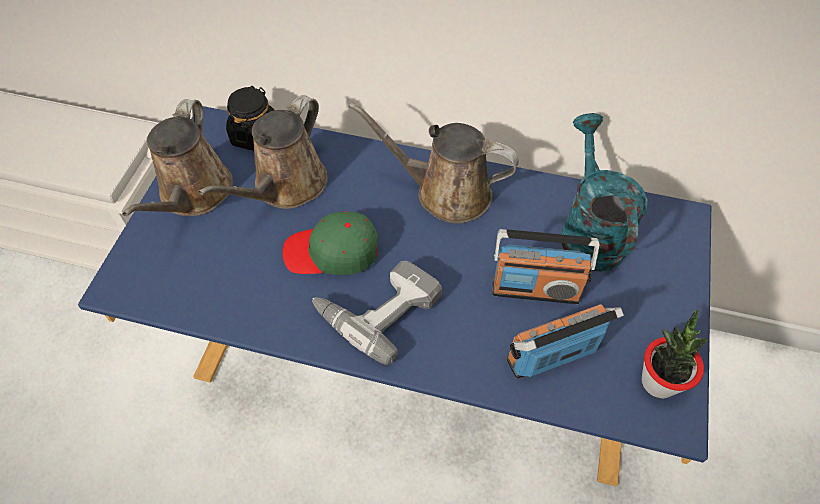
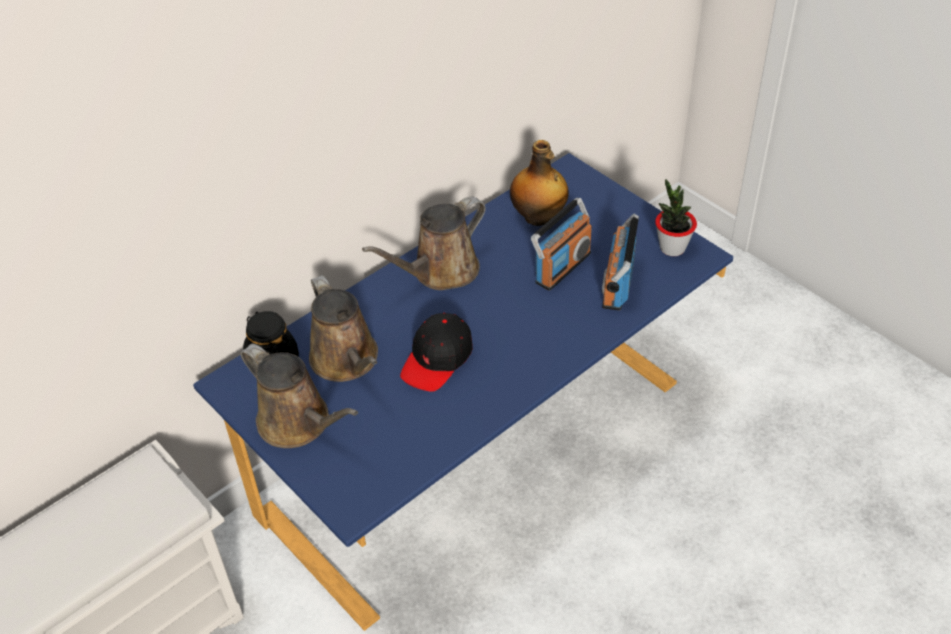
camera: 55 degrees left, 10 degrees down
(332, 252) = (437, 359): green cap -> black cap
(377, 307) = (509, 355): power drill -> none
(588, 229) = (538, 217): turquoise watering can -> bottle

